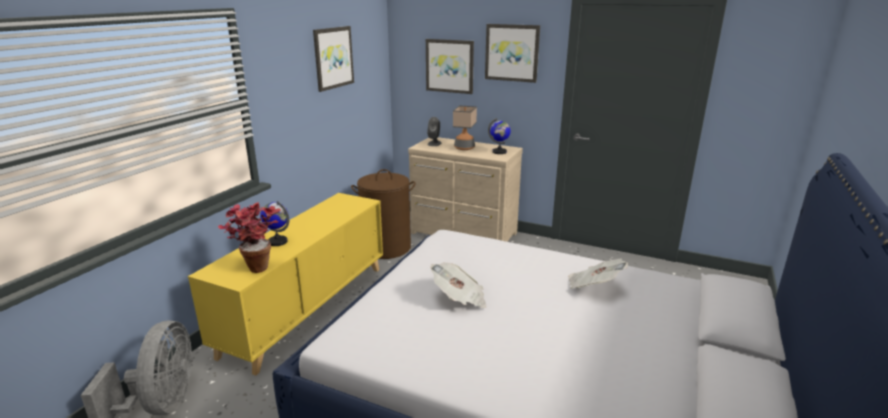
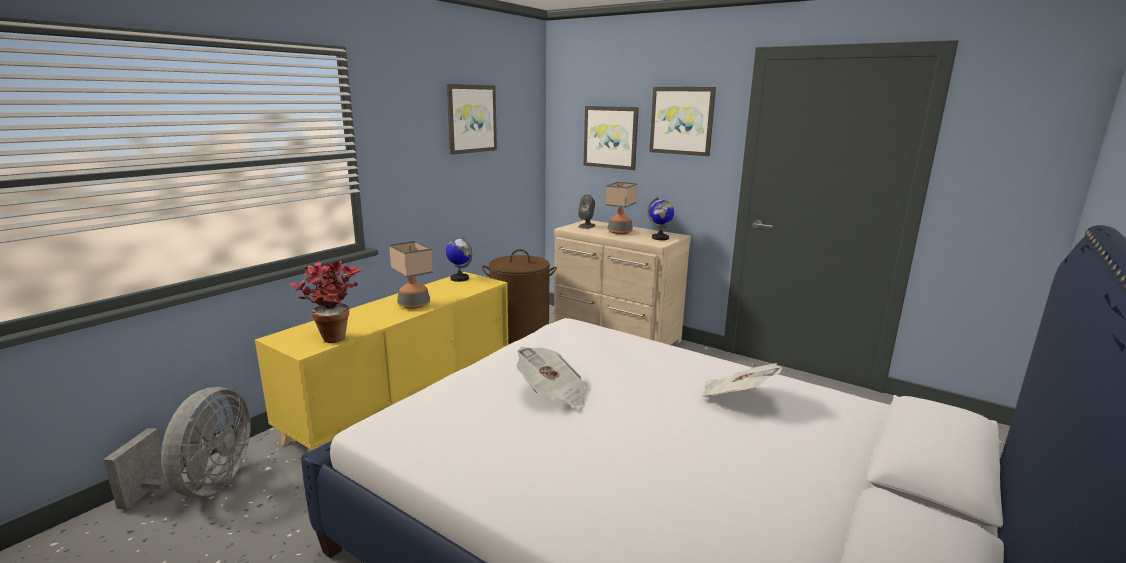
camera: 10 degrees right, 5 degrees down
(277, 242) = (370, 314): globe -> globe (459, 278)
(311, 229) = (414, 305): none -> table lamp

